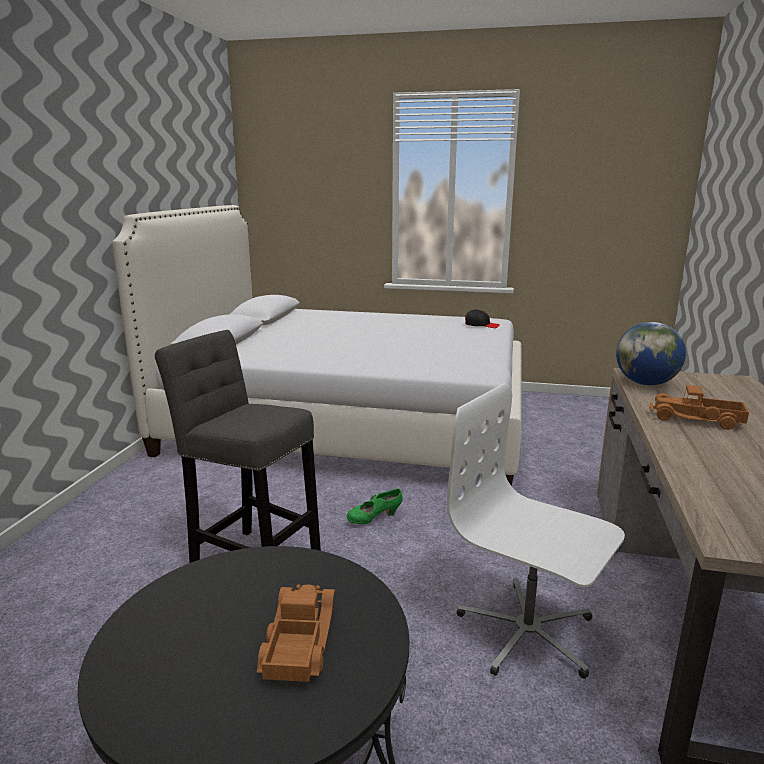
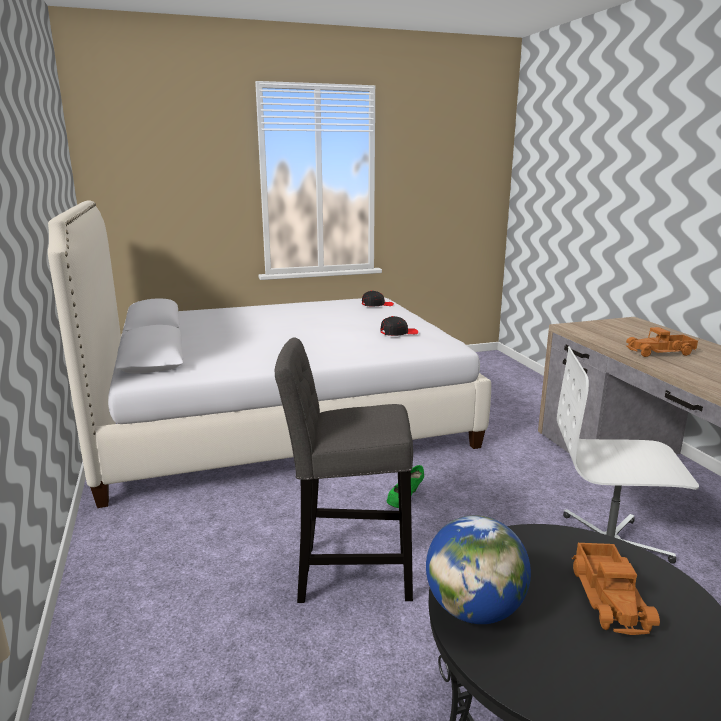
camera: 30 degrees left, 0 degrees up
(297, 641) = (611, 597): toy truck -> toy truck turned 150 degrees counterclockwise
(449, 353) = (398, 333): none -> black cap
(645, 383) = (589, 332): globe -> globe (474, 609)

